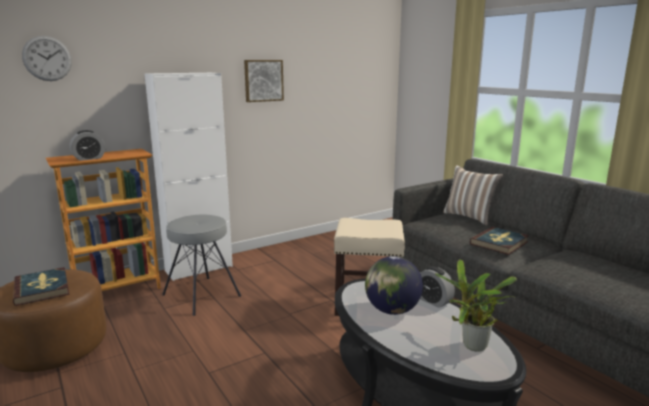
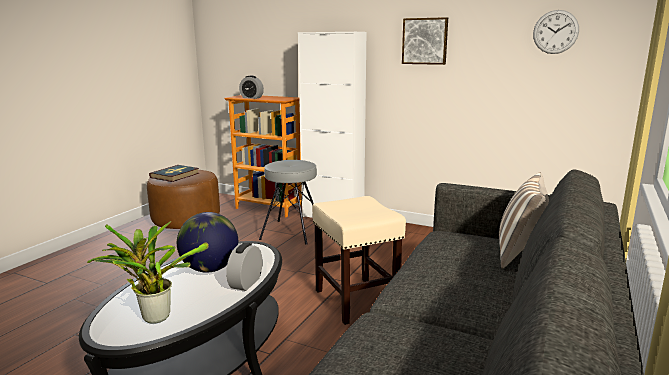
camera: 60 degrees right, 0 degrees up
(47, 58) = (253, 21): wall clock -> wall clock (555, 32)
(499, 243) = (440, 285): book -> none

